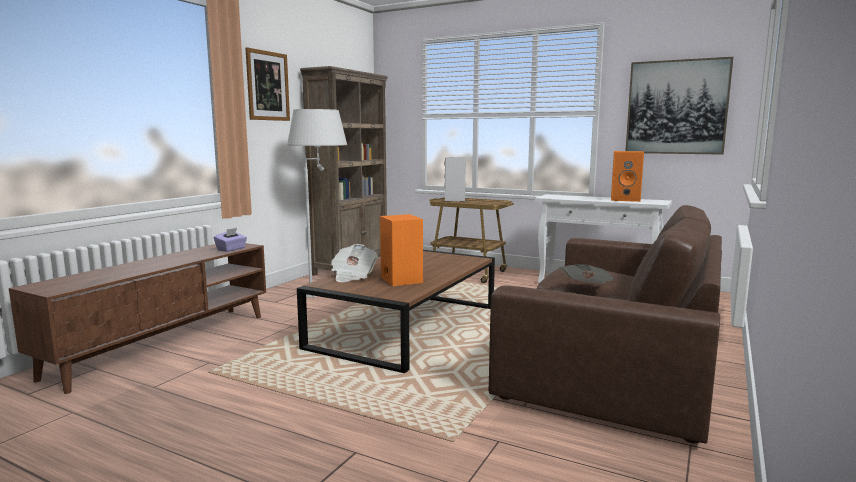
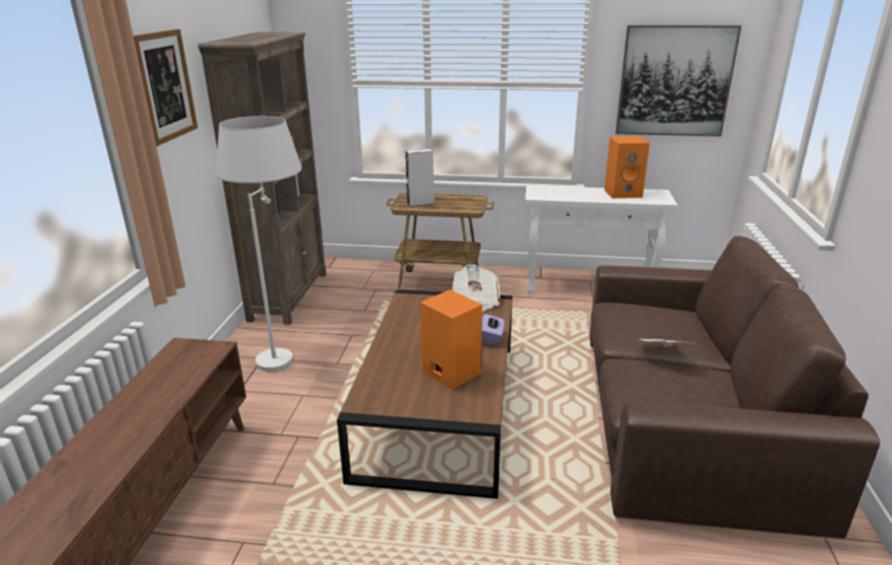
camera: 20 degrees left, 15 degrees up
(231, 249) = (201, 363): purple tissue box -> purple tissue box (492, 338)
(353, 276) = (386, 375): newspaper -> newspaper (476, 301)

